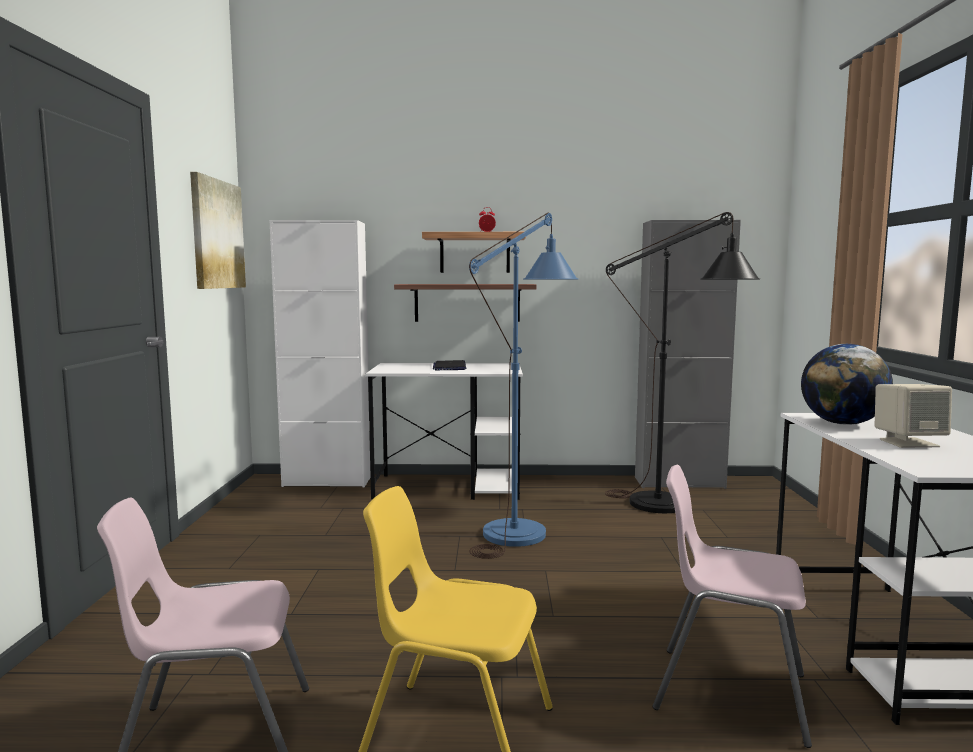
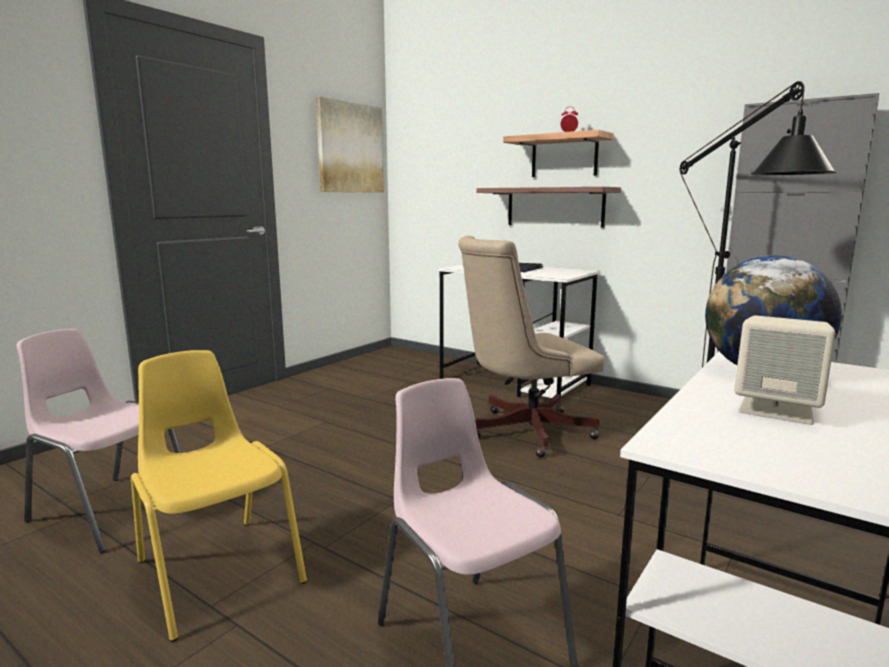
camera: 35 degrees right, 5 degrees up
(327, 481) = (429, 360): white cabinet -> none
(523, 528) = (523, 431): blue floor lamp -> beige office chair

